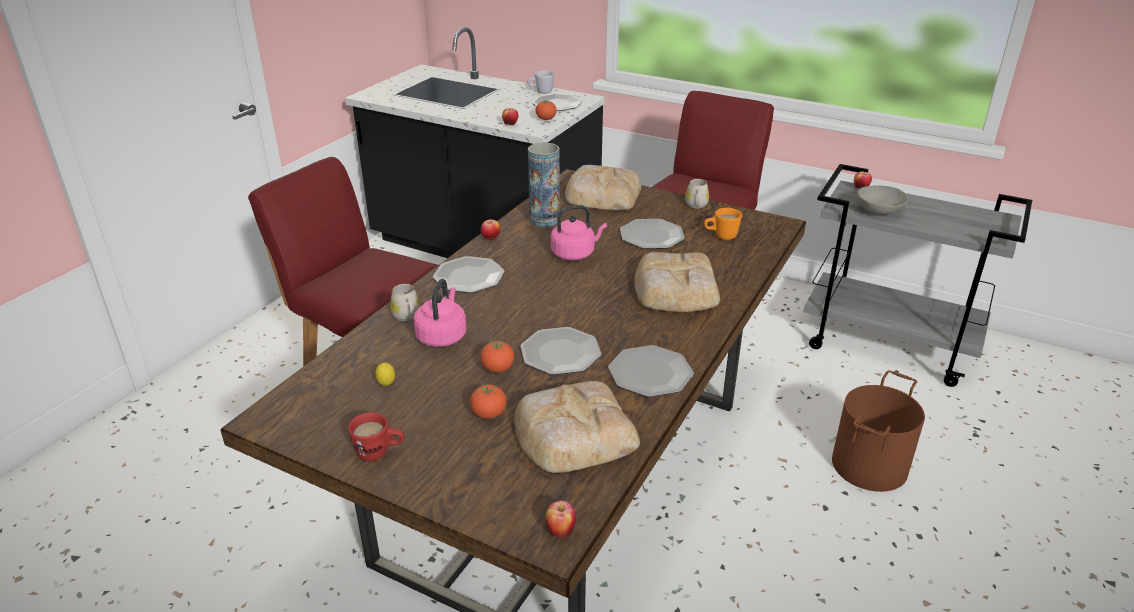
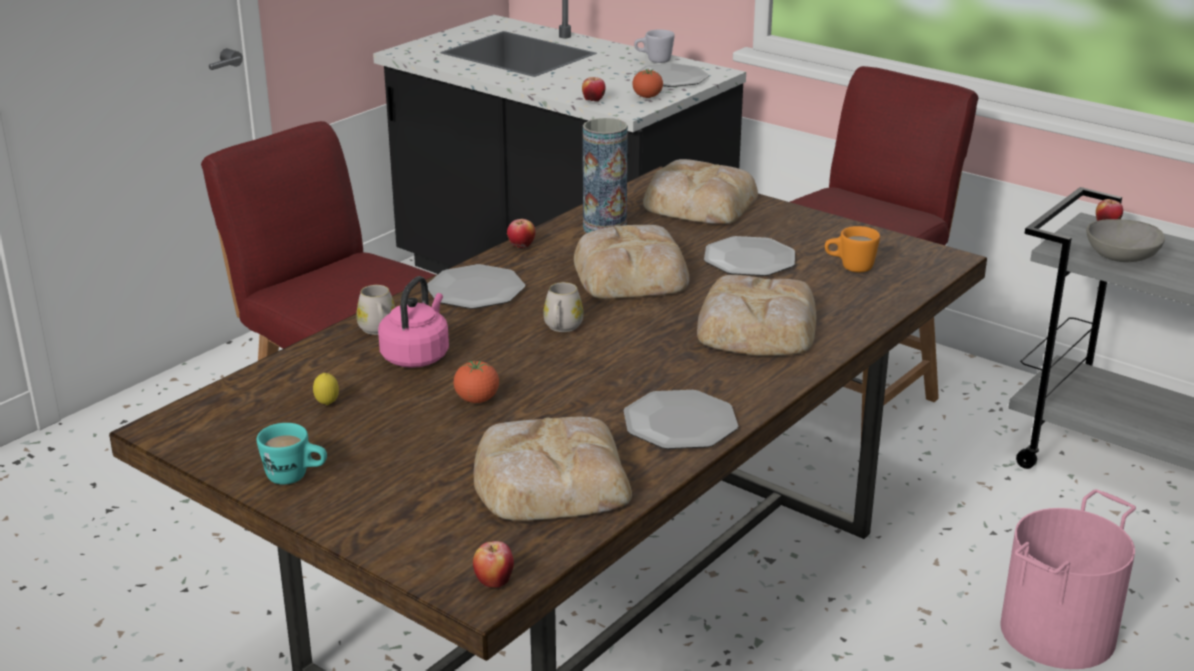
camera: 10 degrees right, 5 degrees down
(380, 453) = (296, 477): red mug -> turquoise mug
(489, 414) = (447, 449): tomato -> none
(560, 353) = (567, 389): plate -> none
(575, 253) = (631, 273): pink kettle -> bread
(696, 206) = (830, 226): white mug -> white mug (562, 327)
(870, 465) = (1059, 633): brown bucket -> pink bucket

